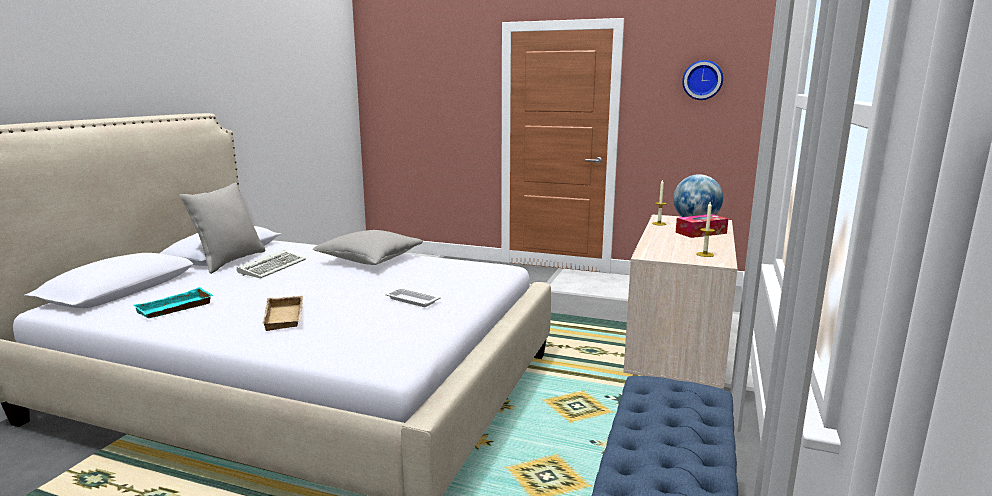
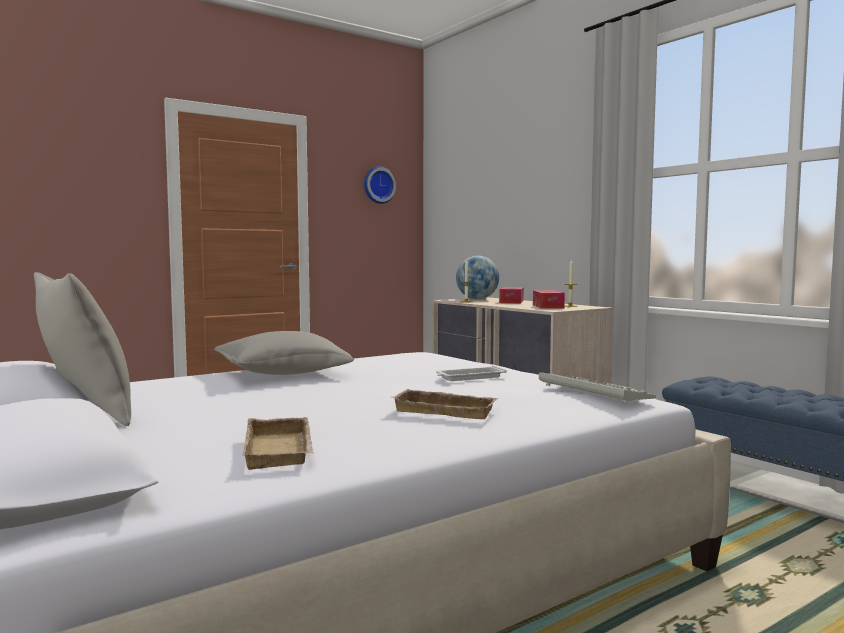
camera: 55 degrees left, 10 degrees down
(175, 309) = (282, 451): turquoise tray -> beige tray
(273, 267) = (192, 401): keyboard -> keyboard (590, 391)
(680, 249) = (548, 306): none -> tissue box

